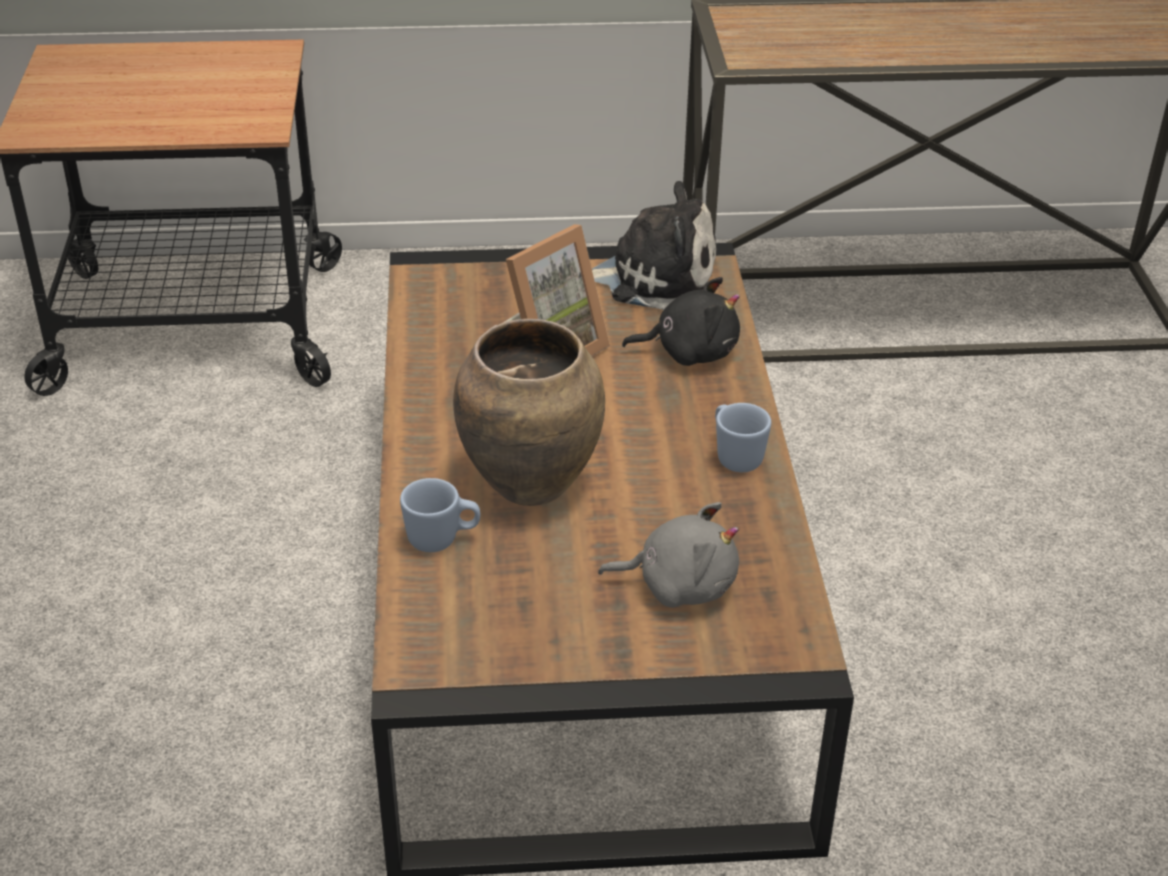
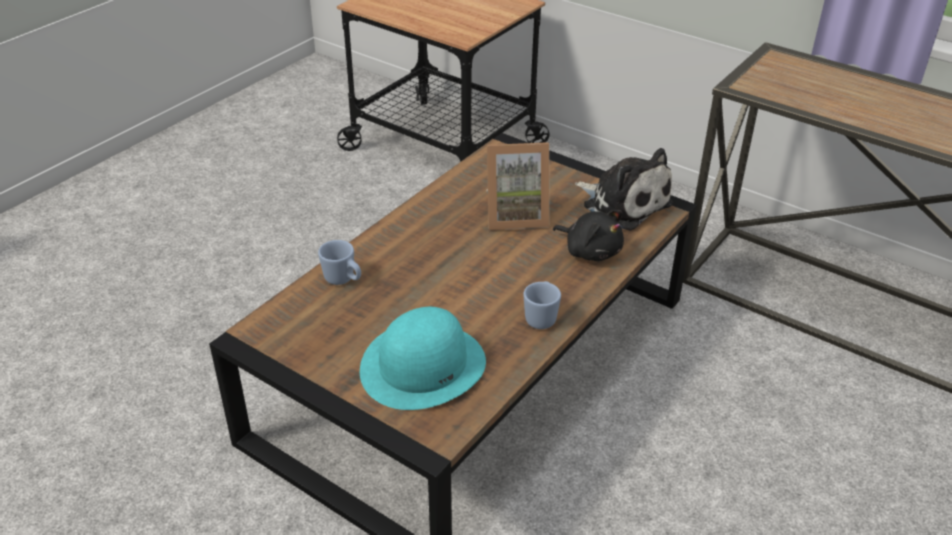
camera: 40 degrees right, 0 degrees up
(532, 484) = (418, 276): brown vase -> none
(679, 585) = (423, 365): grey plush toy -> turquoise hat

